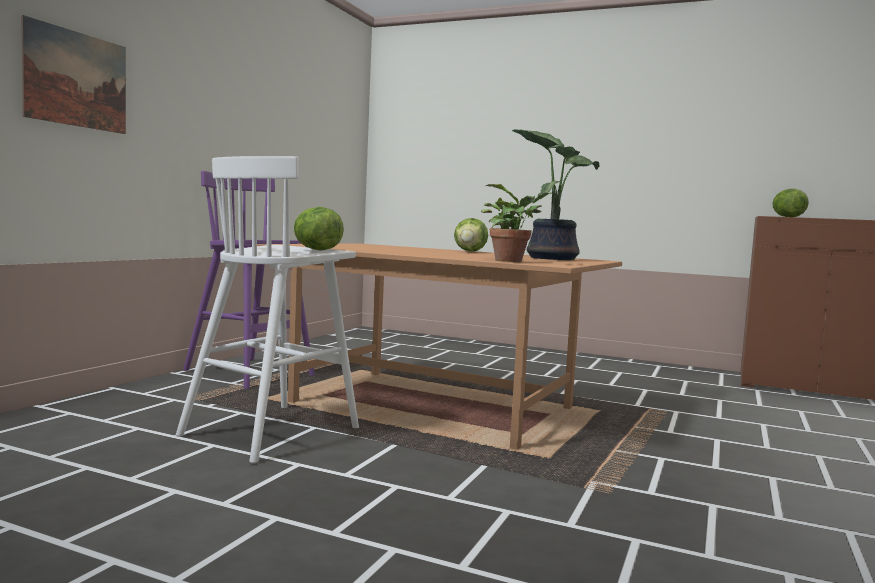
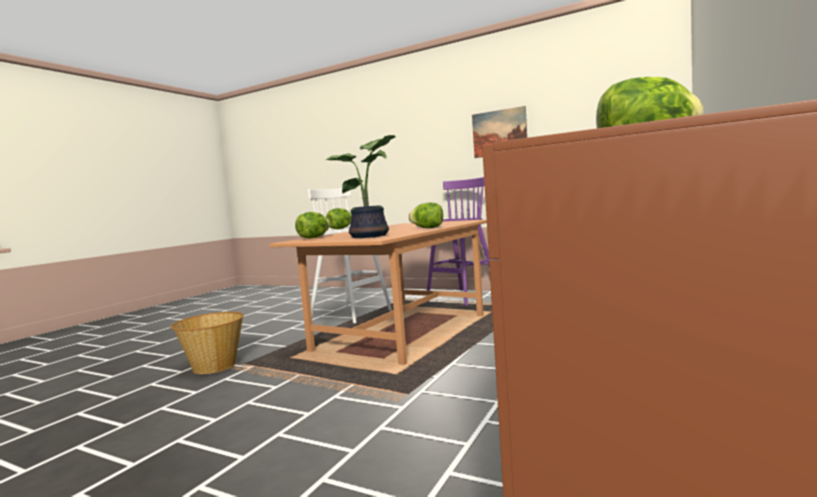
camera: 95 degrees right, 0 degrees up
(76, 79) = (395, 153): picture -> picture (499, 133)
(512, 261) = (314, 238): potted plant -> lettuce
(599, 512) = (213, 366): none -> basket

